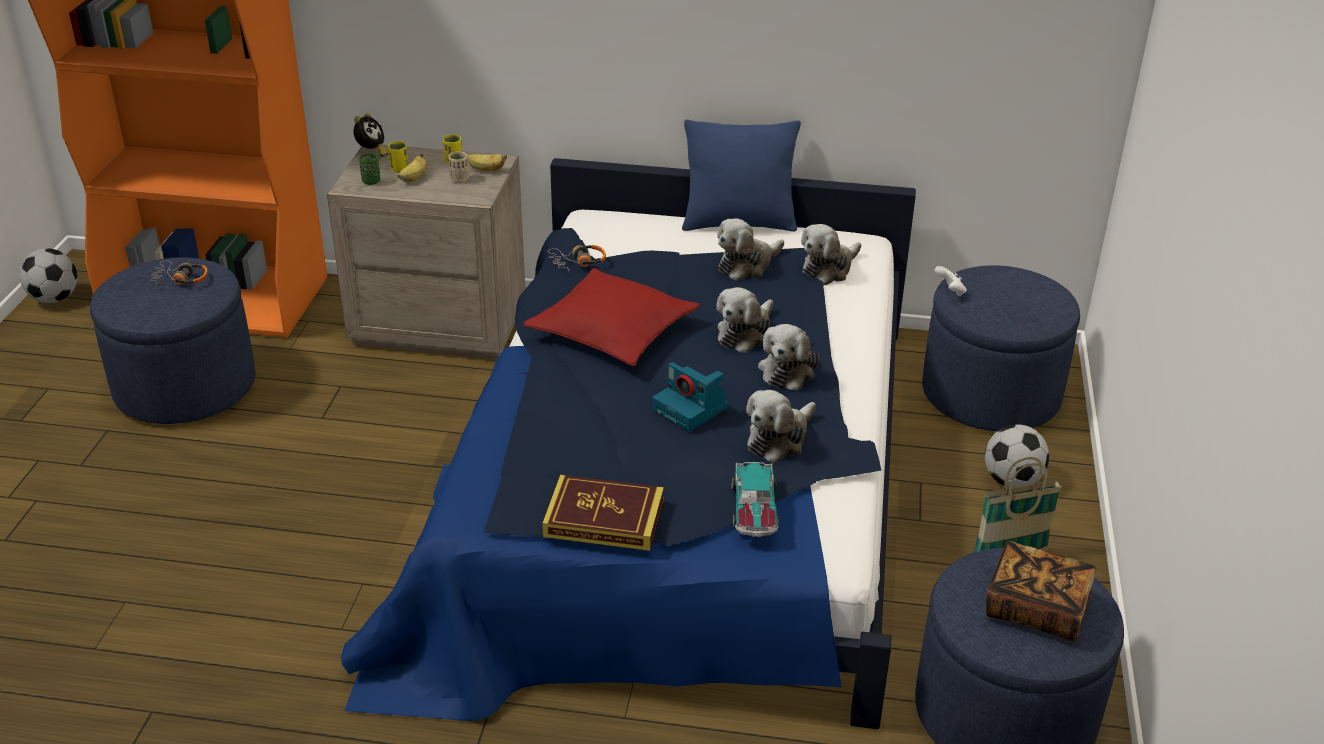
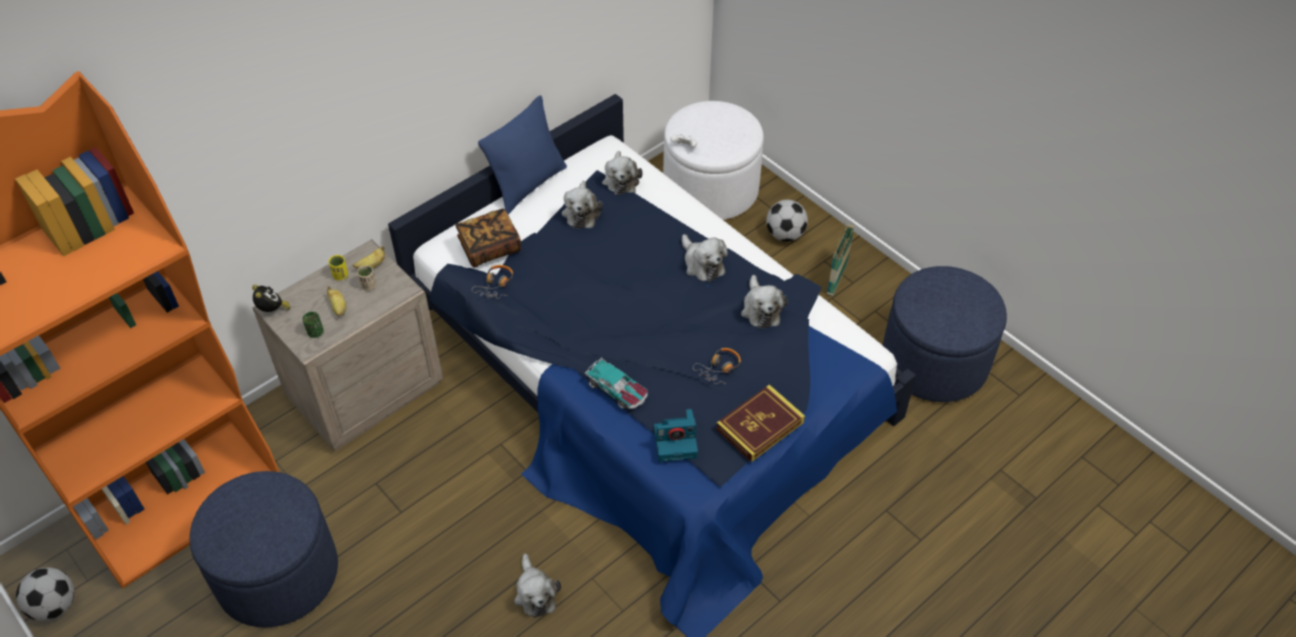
camera: 50 degrees left, 15 degrees up
(180, 279) = (252, 506): headphones -> headphones (719, 369)
(399, 169) = (316, 308): yellow cup -> none
(612, 331) = (586, 315): red pillow -> none
(692, 409) = (701, 328): camera -> camera (676, 441)
(745, 333) = (649, 258): plush toy -> plush toy (535, 593)
(754, 510) = (810, 358): toy car -> toy car (617, 390)
(990, 394) = (710, 189): blue ottoman -> white ottoman
(1036, 609) = (956, 303): book -> book (489, 247)

